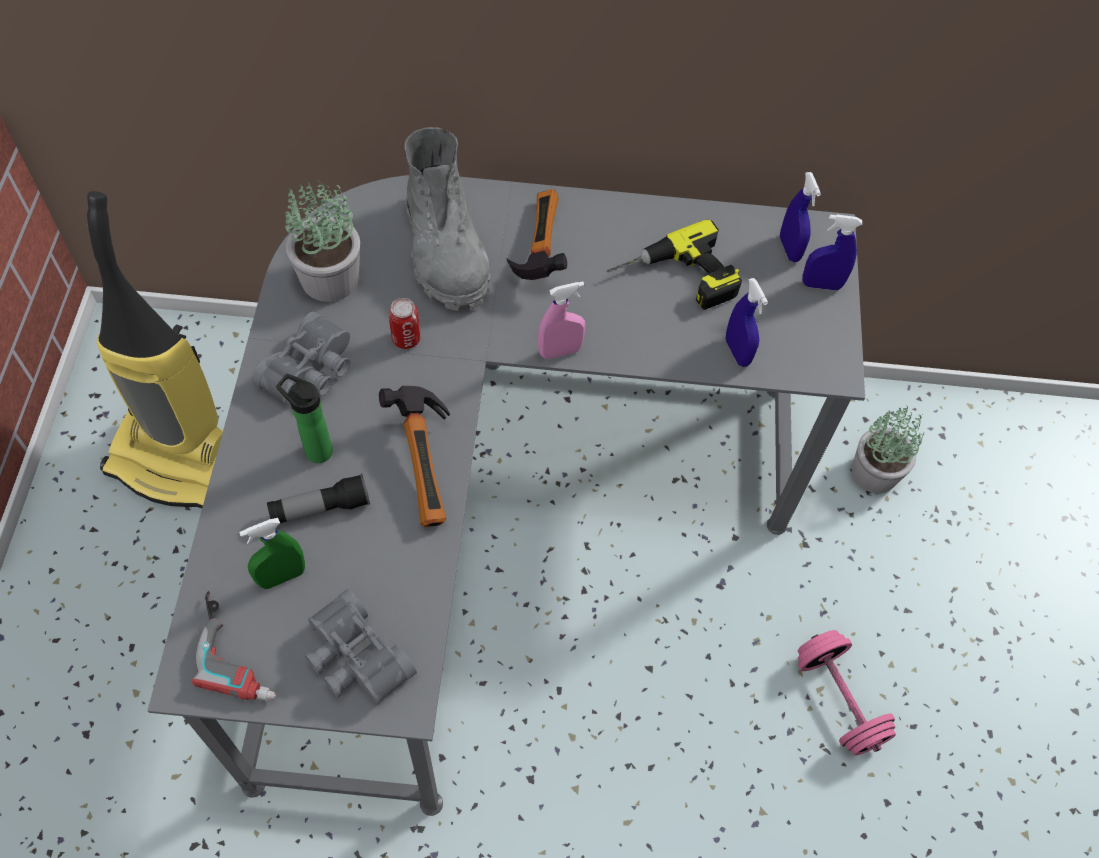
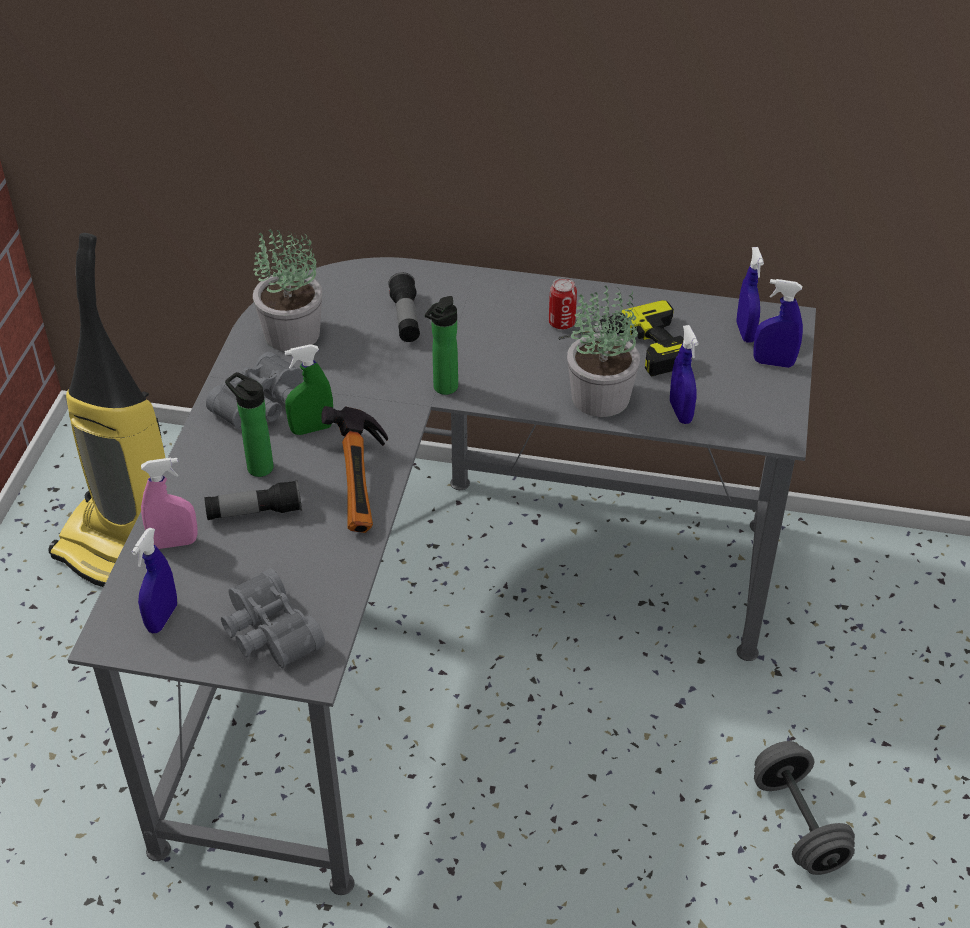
camera: 10 degrees right, 15 degrees down
(241, 650) = (162, 618): power drill -> blue spray bottle
(282, 576) = (210, 563): green spray bottle -> green spray bottle (312, 429)
(406, 338) = (357, 384): can -> can (561, 323)
(446, 252) = (405, 318): grey boot -> flashlight
(495, 339) = (443, 389): none -> bottle
(535, 247) = (492, 319): hammer -> none
(560, 351) = (504, 402): pink spray bottle -> pink spray bottle (174, 542)
(838, 700) = (798, 824): pink dumbbell -> grey dumbbell
(874, 472) = (861, 609): potted plant -> potted plant (600, 396)

